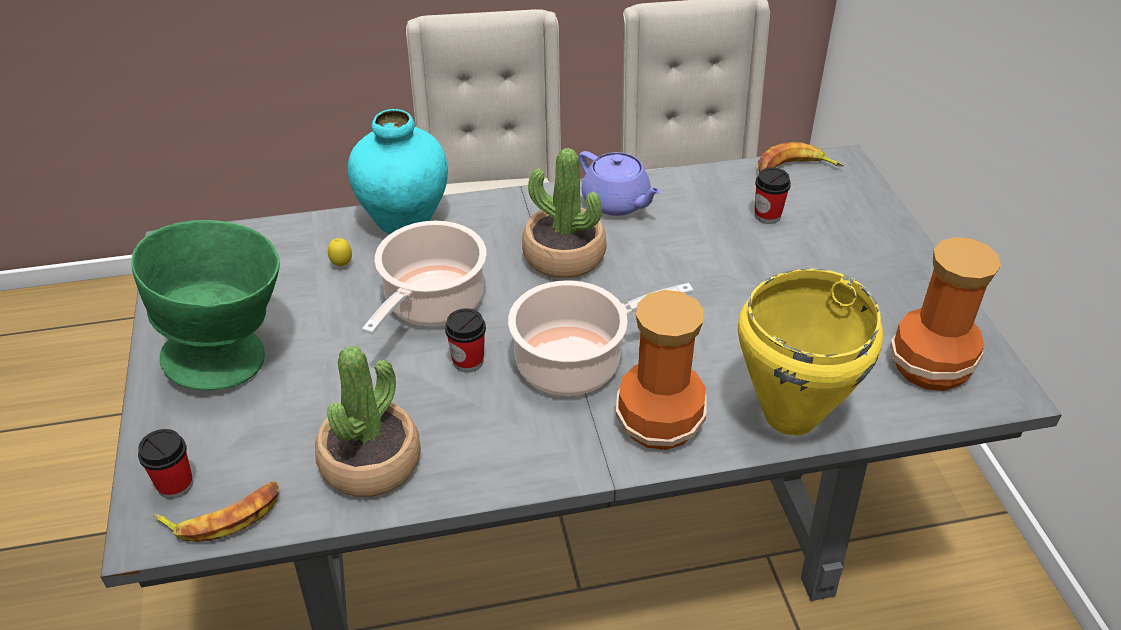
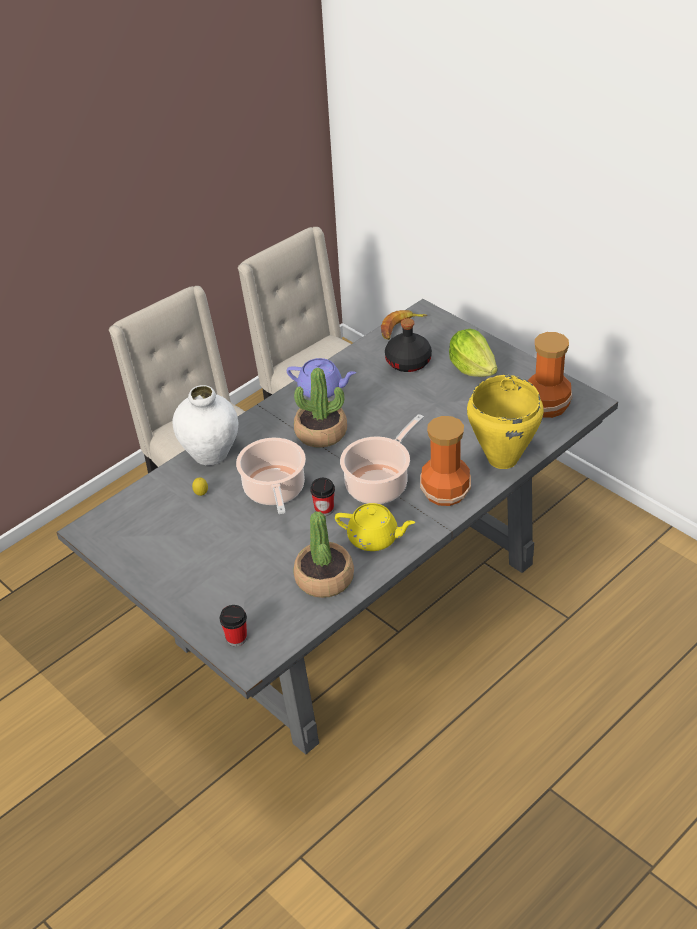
camera: 30 degrees left, 0 degrees up
(223, 516) = (277, 637): banana -> none
(234, 355) = (194, 567): green bowl -> none
(404, 221) = (210, 454): turquoise vase -> white vase
(494, 440) = (374, 538): none -> yellow teapot
(767, 215) = (408, 362): cup -> black bottle
(853, 262) = (472, 368): none -> lettuce

